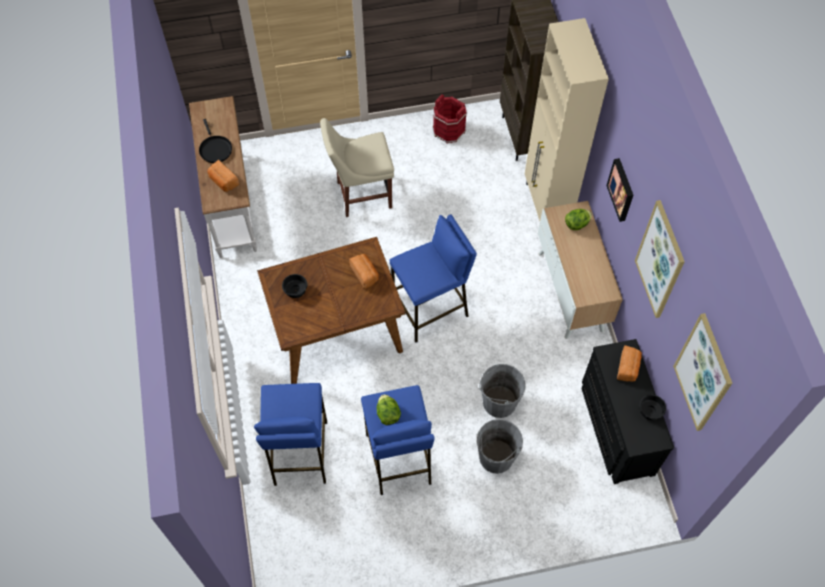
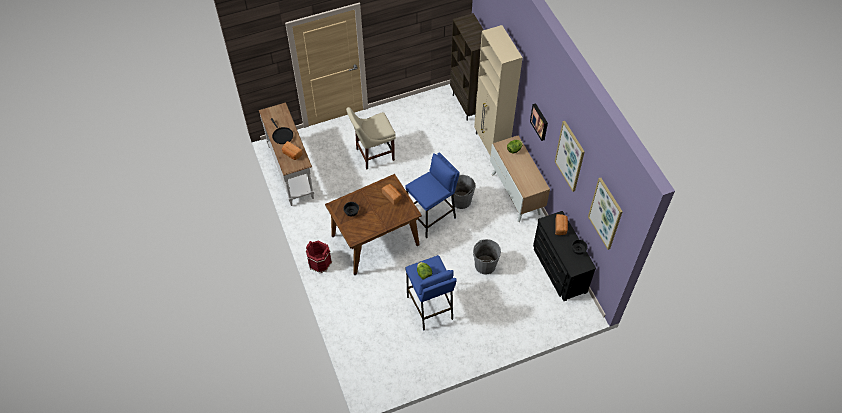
camera: 10 degrees left, 5 degrees down
(299, 453) = (368, 314): blue stool -> none
(448, 130) = (420, 108): red bucket -> red bucket (319, 263)
(496, 457) = (489, 297): grey bucket -> grey bucket (461, 200)

